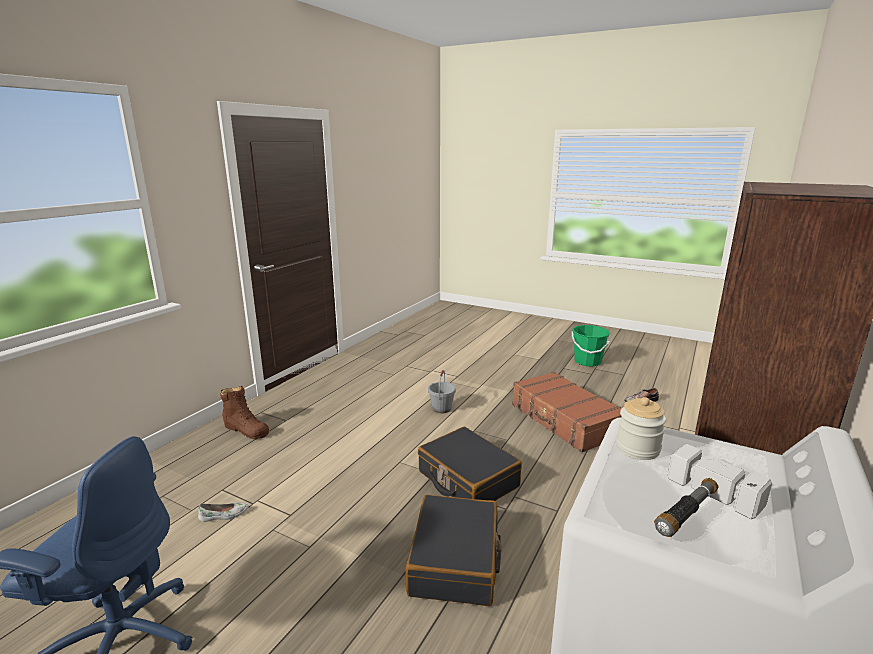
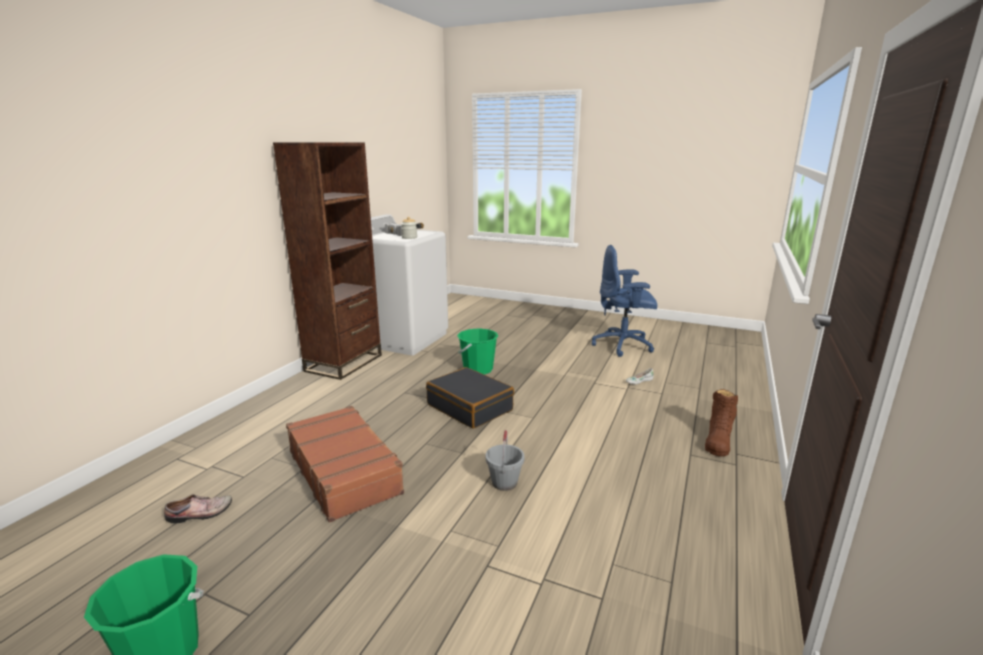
camera: 175 degrees right, 0 degrees up
(246, 429) = (718, 441): brown boot -> brown boot turned 90 degrees counterclockwise
(455, 561) = (478, 369): black suitcase -> green bucket

